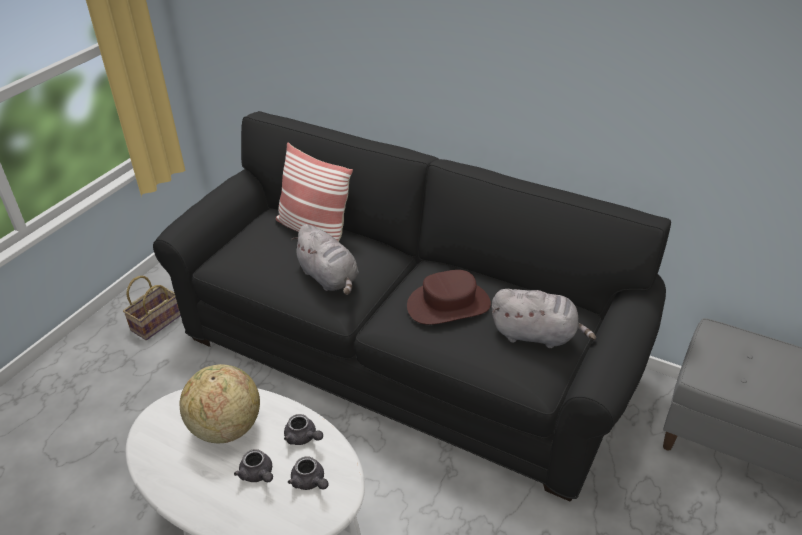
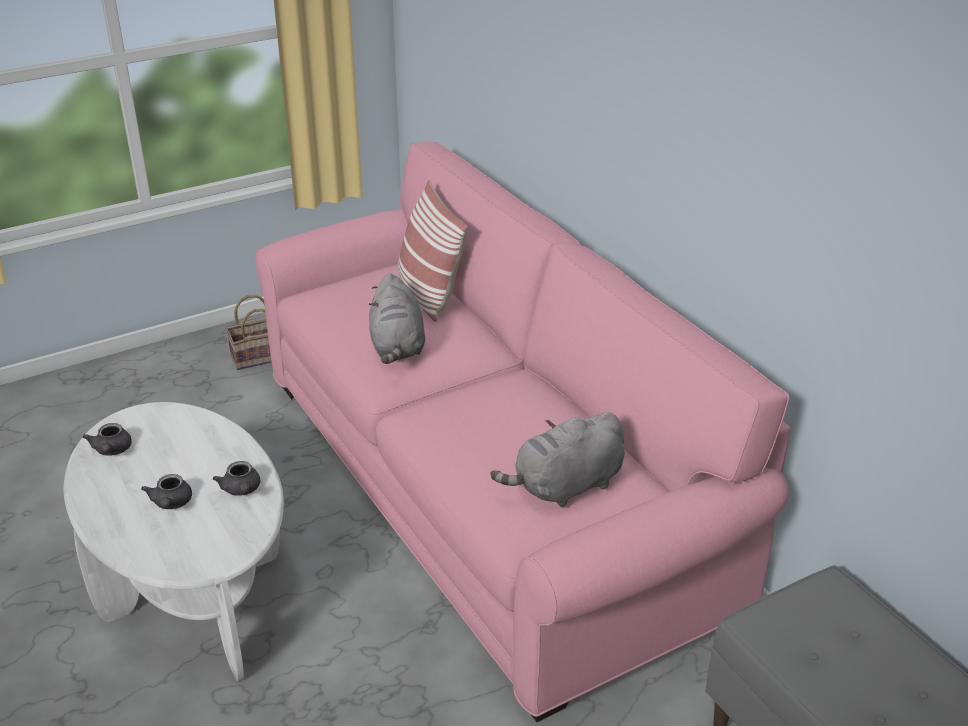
camera: 30 degrees right, 5 degrees down
(226, 428) = (182, 452): globe -> none
(310, 482) = (210, 531): grey teapot -> grey teapot (112, 451)
(403, 355) = (484, 488): black sofa -> pink sofa
(448, 304) = (496, 418): brown hat -> none
(537, 335) = (565, 487): grey plush toy -> grey plush toy turned 105 degrees clockwise

